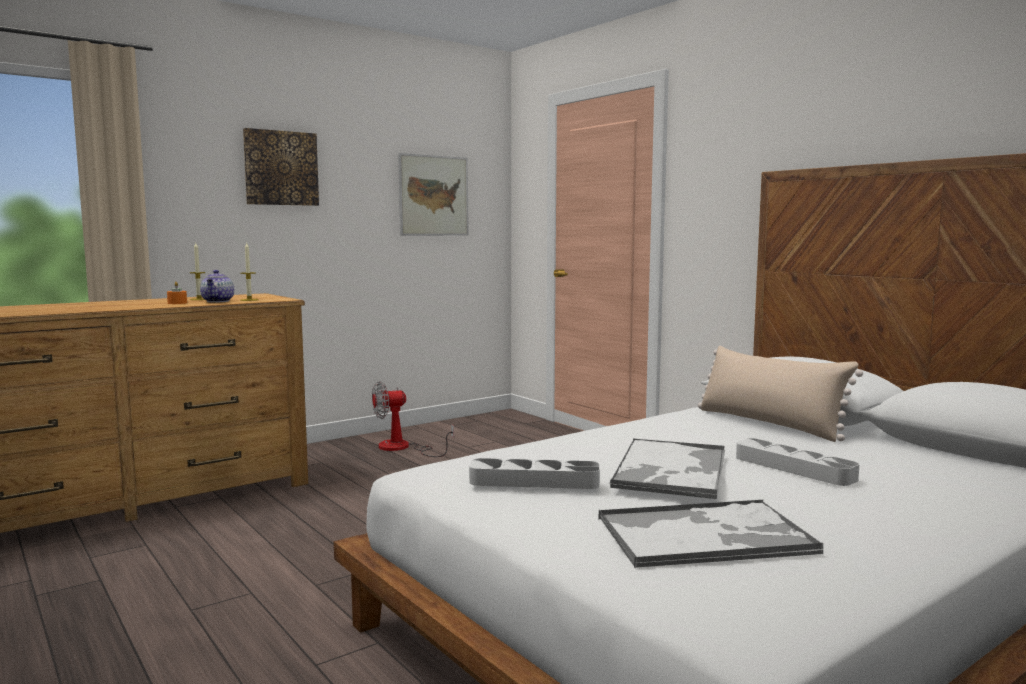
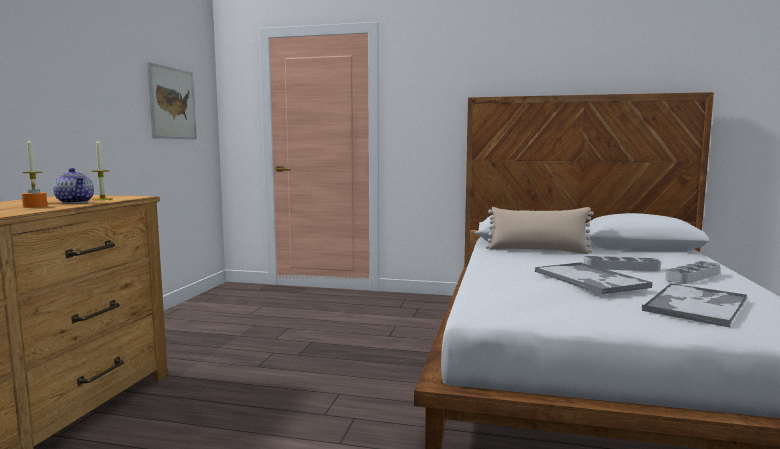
camera: 40 degrees left, 0 degrees up
(281, 168) = (56, 65): picture -> none
(403, 448) = (197, 327): fan -> none
(534, 481) = (561, 300): grey tray -> grey tray (692, 277)

